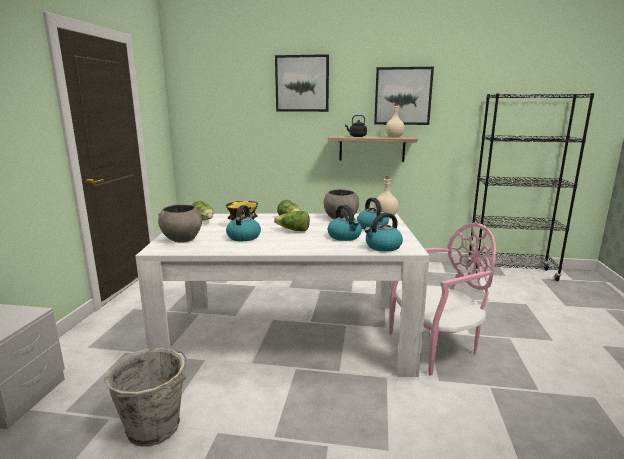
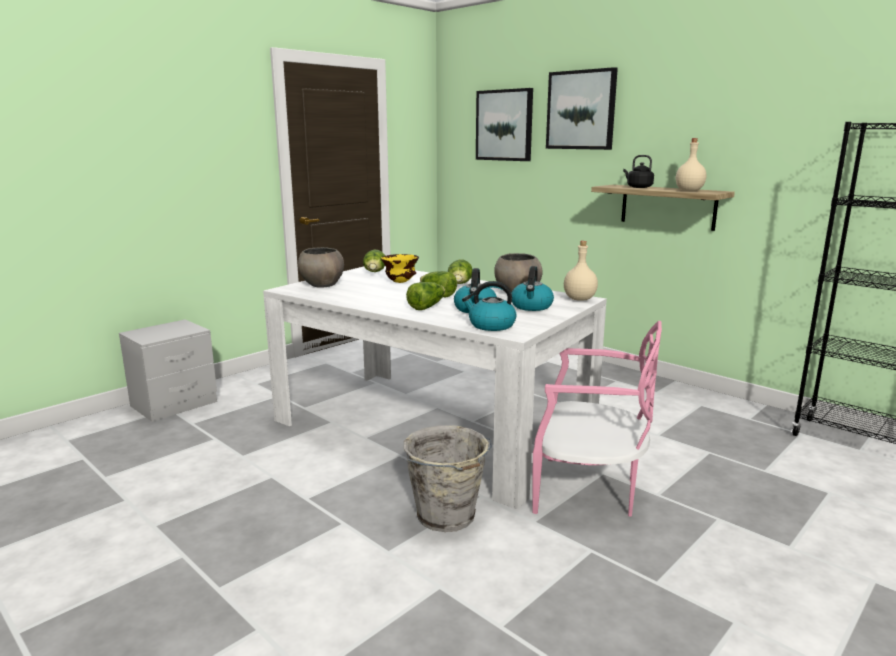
camera: 35 degrees right, 0 degrees up
(155, 428) = (234, 457): grey bucket -> grey bucket (447, 517)
(244, 237) = (377, 292): kettle -> none
(309, 242) = (426, 307): none -> lettuce
(402, 96) = (718, 127): picture -> picture (504, 125)

